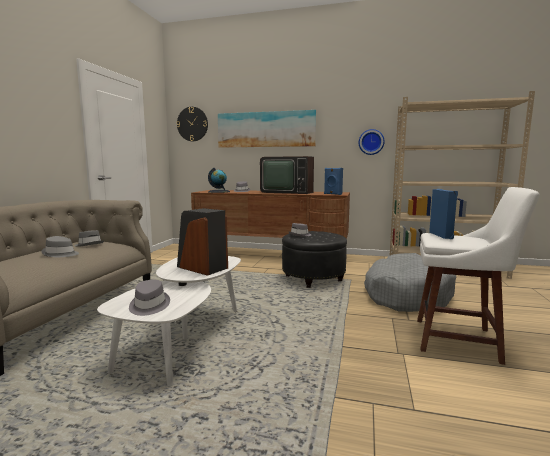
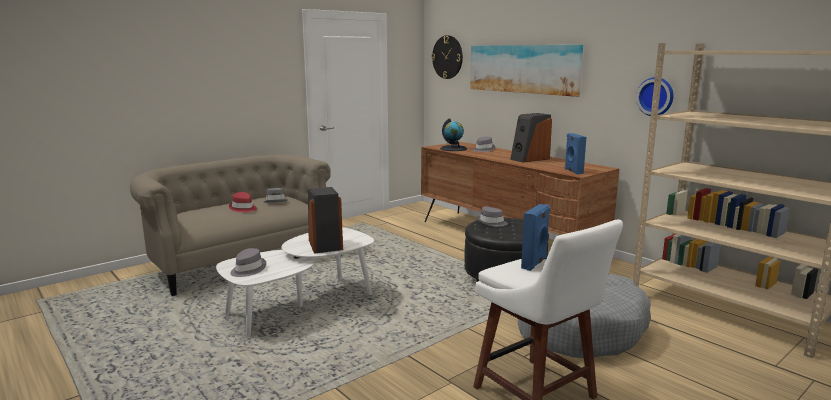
camera: 35 degrees right, 5 degrees up
(60, 254) = (243, 208): grey hat -> red hat
(287, 192) = (529, 159): television -> speaker

